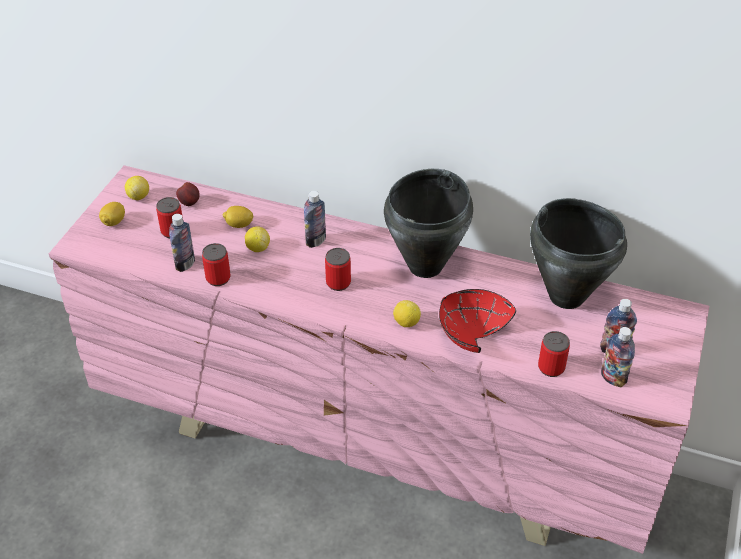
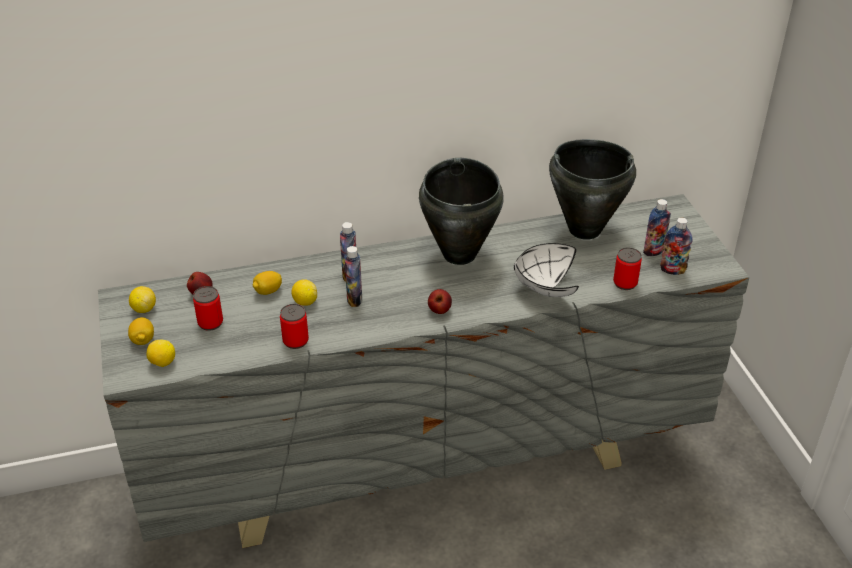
camera: 35 degrees left, 5 degrees down
(185, 264) = (252, 343): bottle -> bottle (354, 299)
(338, 283) = (403, 298): can -> none
(356, 309) = (439, 310): none -> apple
(373, 448) = (427, 467): pink cabinet -> grey cabinet
(406, 322) = (488, 302): lemon -> lemon (162, 363)
(468, 335) = (544, 289): red bowl -> white bowl

